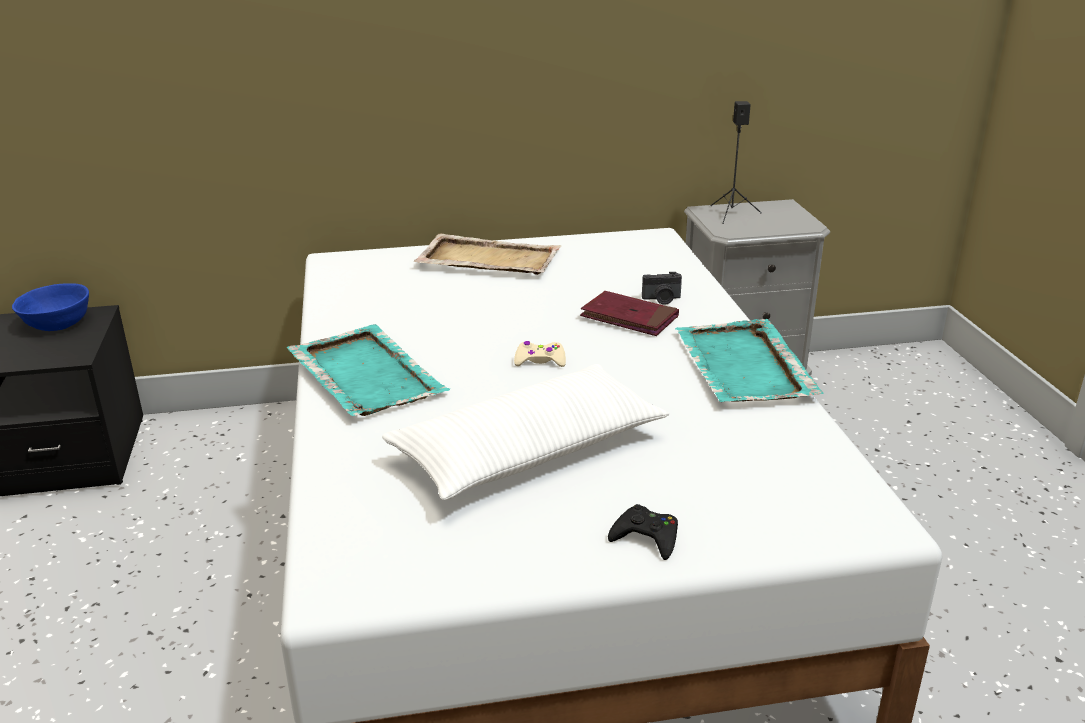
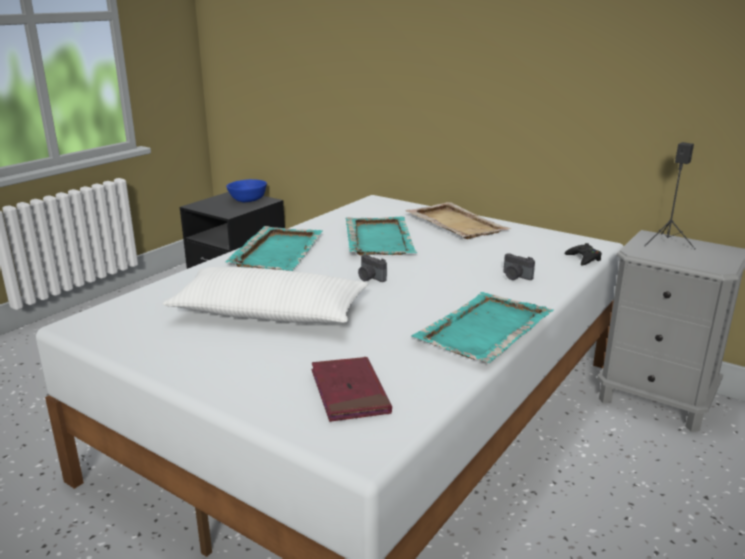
camera: 45 degrees right, 5 degrees down
(447, 309) = (379, 238): none -> turquoise tray
(540, 361) = (370, 278): beige game controller -> camera
(629, 318) = (471, 278): red book -> red book (349, 392)
(646, 537) = (228, 377): black game controller -> black game controller (583, 258)

